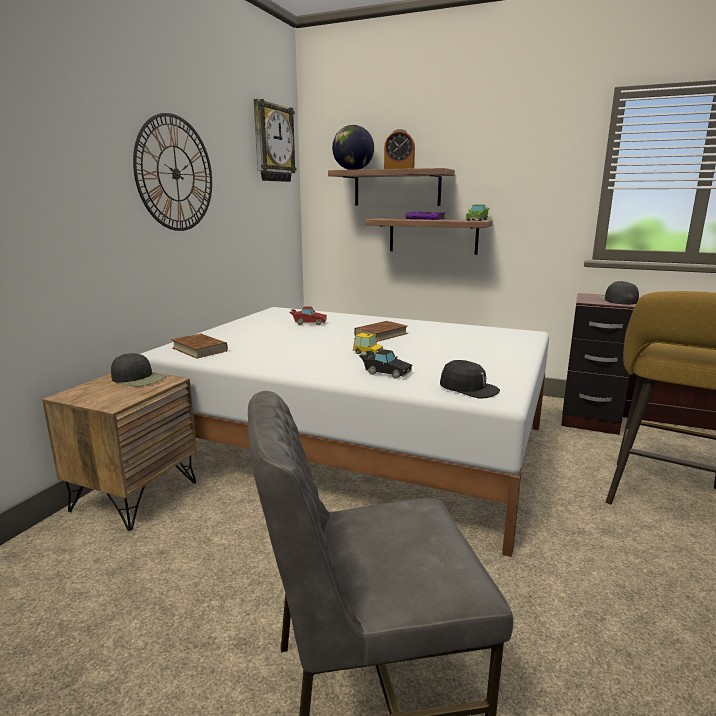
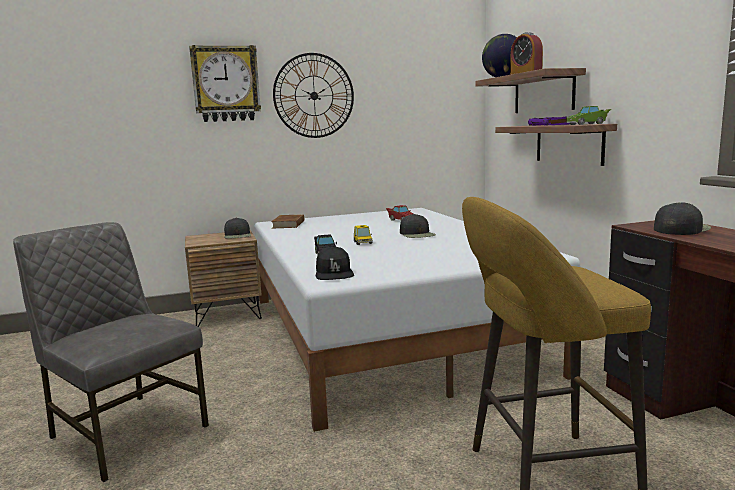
camera: 50 degrees right, 5 degrees down
(272, 143) = (440, 61): wall clock -> wall clock (226, 84)
(380, 334) = (417, 234): brown book -> black cap

